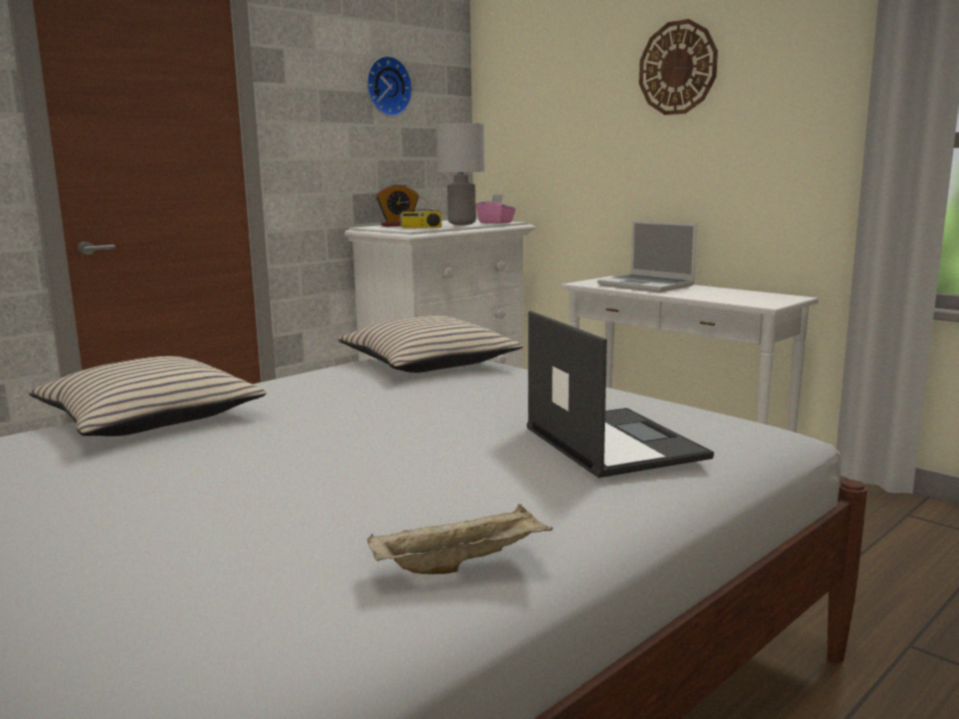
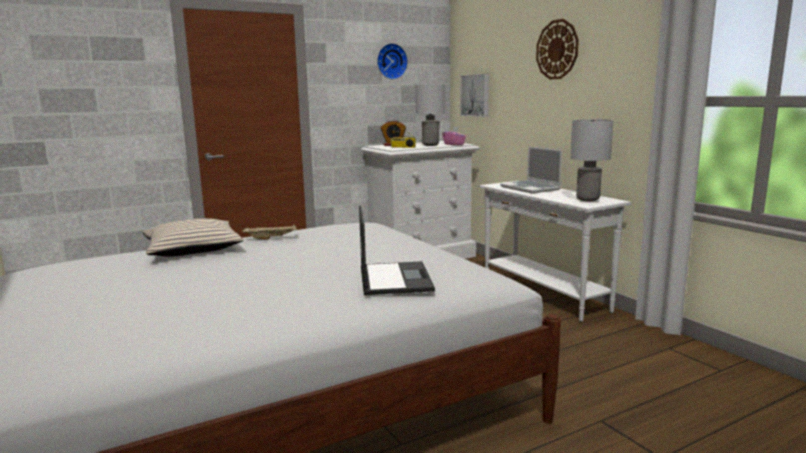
camera: 15 degrees right, 0 degrees up
(428, 363) = (355, 229): beige pillow -> none
(462, 563) = (257, 325): beige tray -> beige tray (272, 238)
(523, 144) = (476, 95): none -> picture
(757, 298) = (588, 200): none -> grey table lamp

